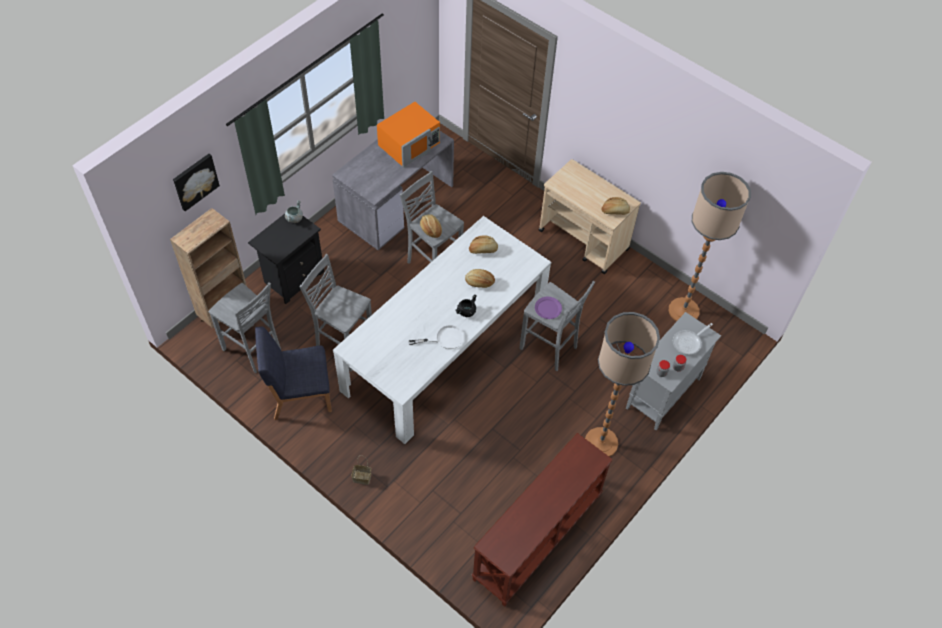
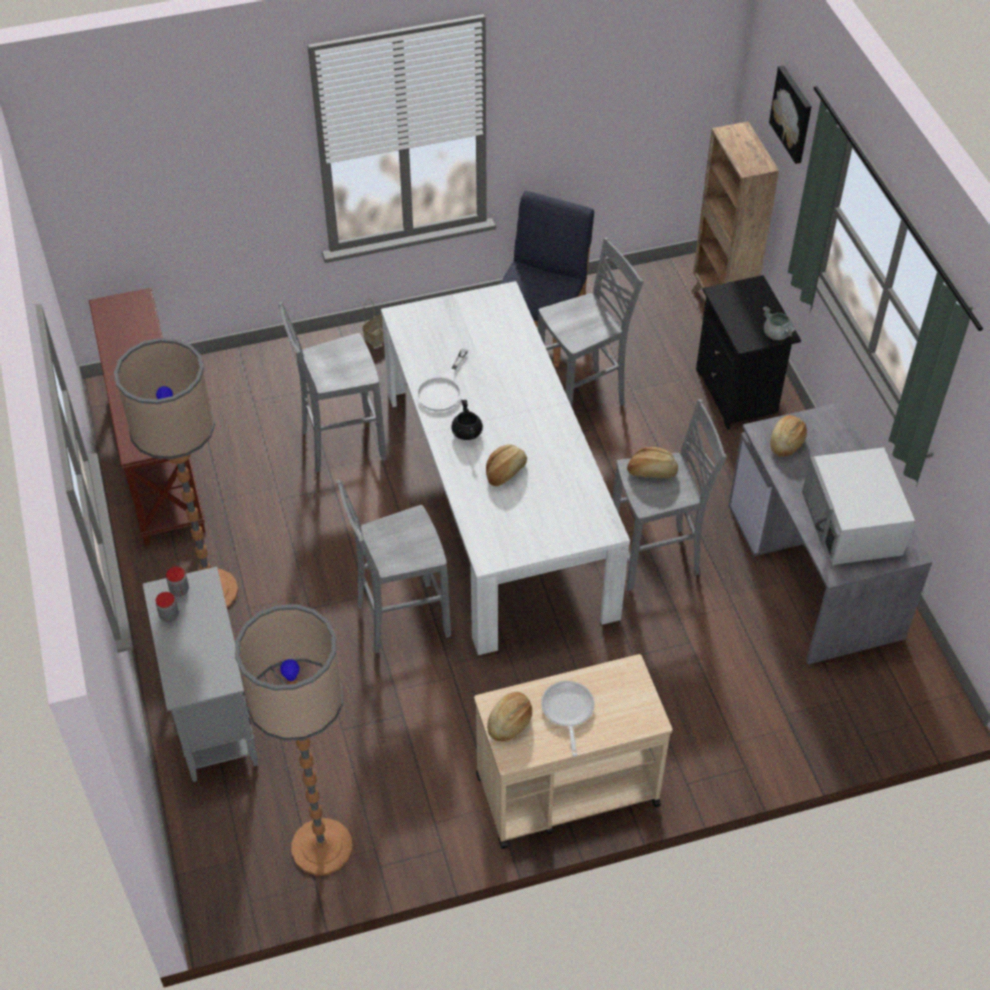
camera: 125 degrees right, 5 degrees down
(253, 350) = (641, 312): grey stool -> grey stool (340, 444)
(409, 144) = (852, 523): orange microwave -> white microwave
(483, 249) = (562, 505): bread -> bread (786, 441)
(548, 309) = (401, 533): purple plate -> none
(688, 342) = (193, 657): frying pan -> frying pan (567, 712)

